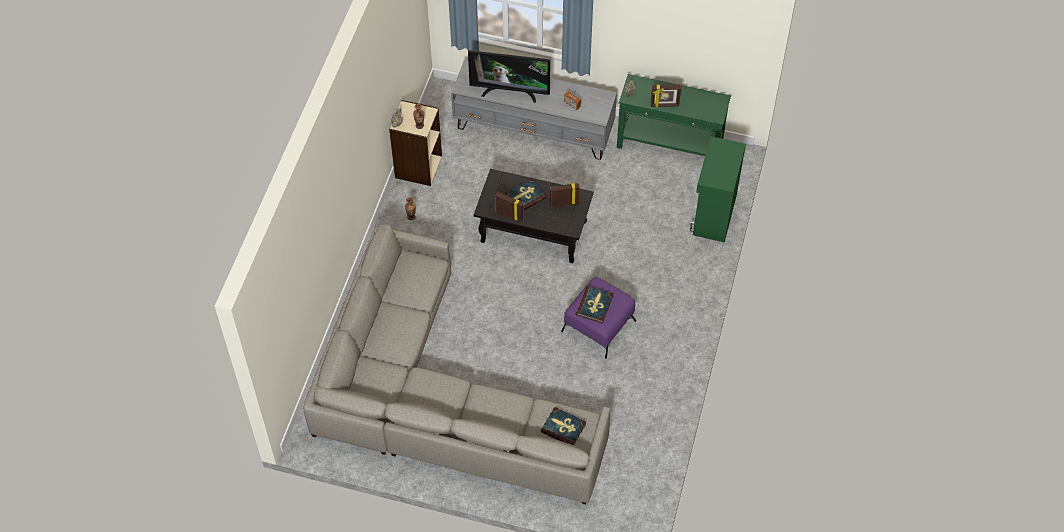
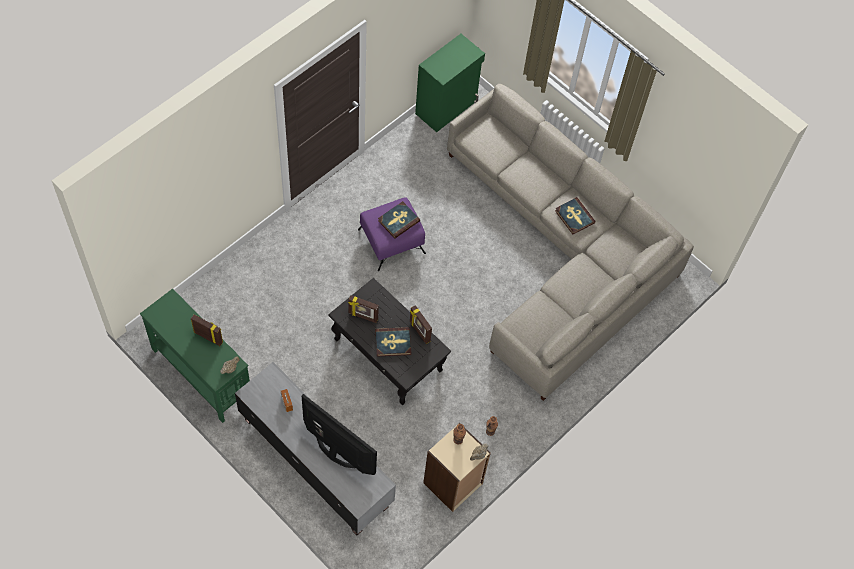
camera: 155 degrees left, 5 degrees up
(563, 428) = (490, 138): book -> book (574, 217)
(713, 215) = (220, 283): green cabinet -> green cabinet (447, 107)

